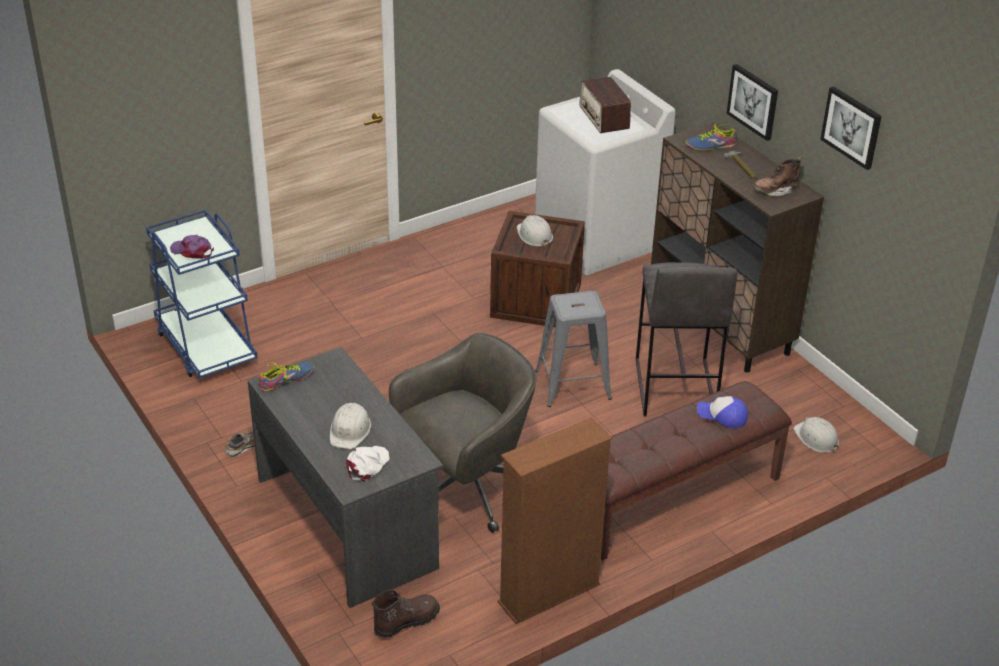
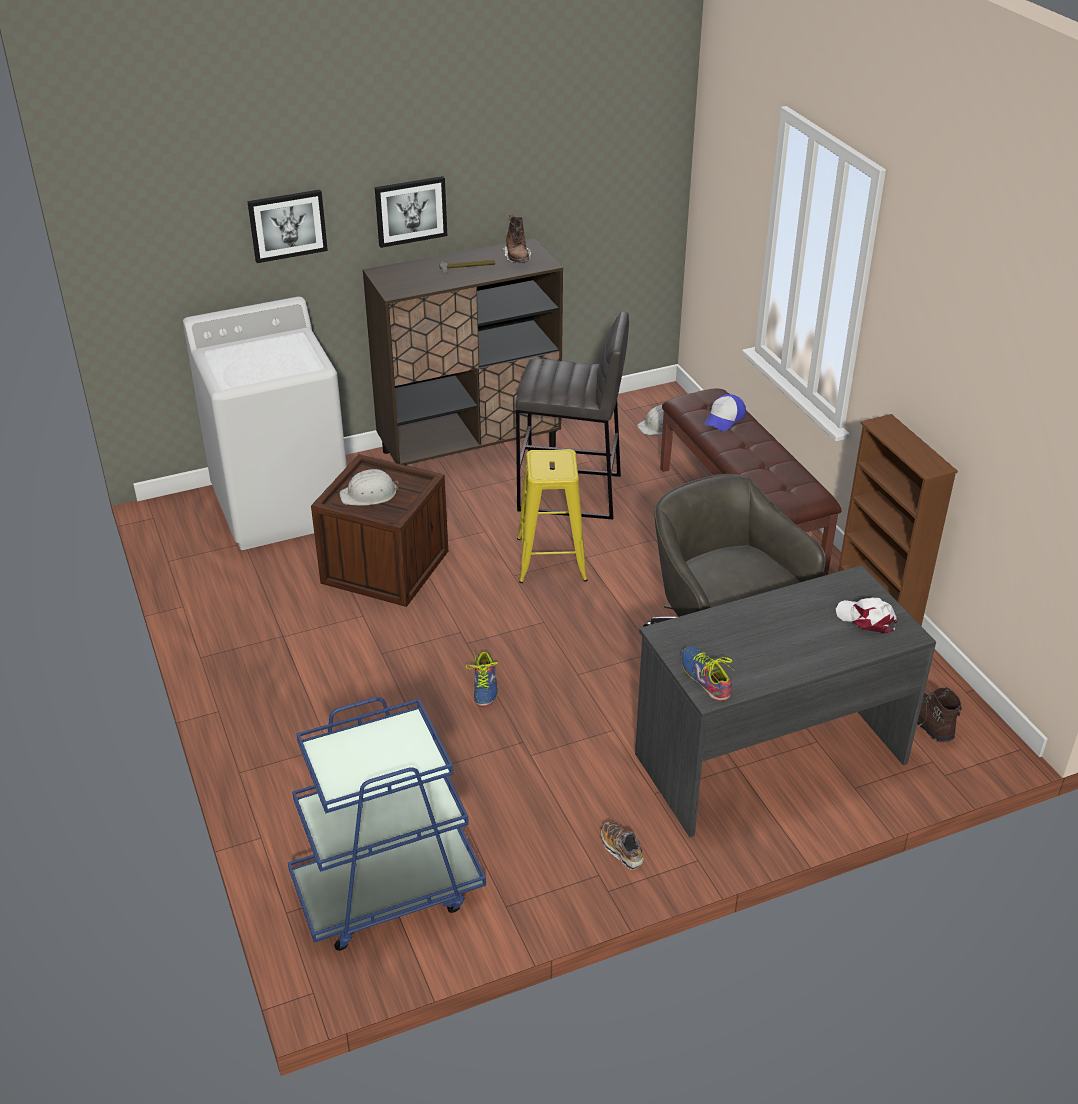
camera: 80 degrees left, 0 degrees up
(192, 251) = (395, 757): purple cap -> none
(350, 430) = (805, 628): white hard hat -> none
(572, 385) = (551, 559): grey stool -> yellow stool
(604, 117) = (264, 354): radio -> none
(710, 146) = (415, 278): shoe -> shoe (485, 687)
(852, 127) = (548, 148): picture -> picture (287, 225)

